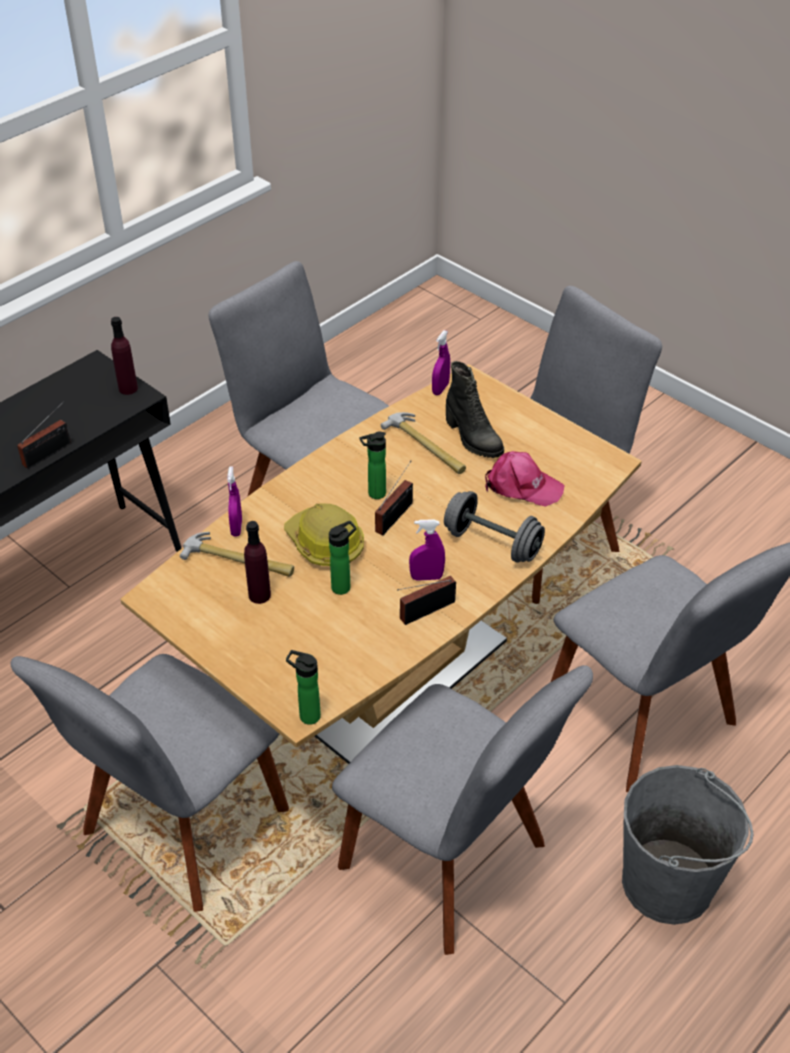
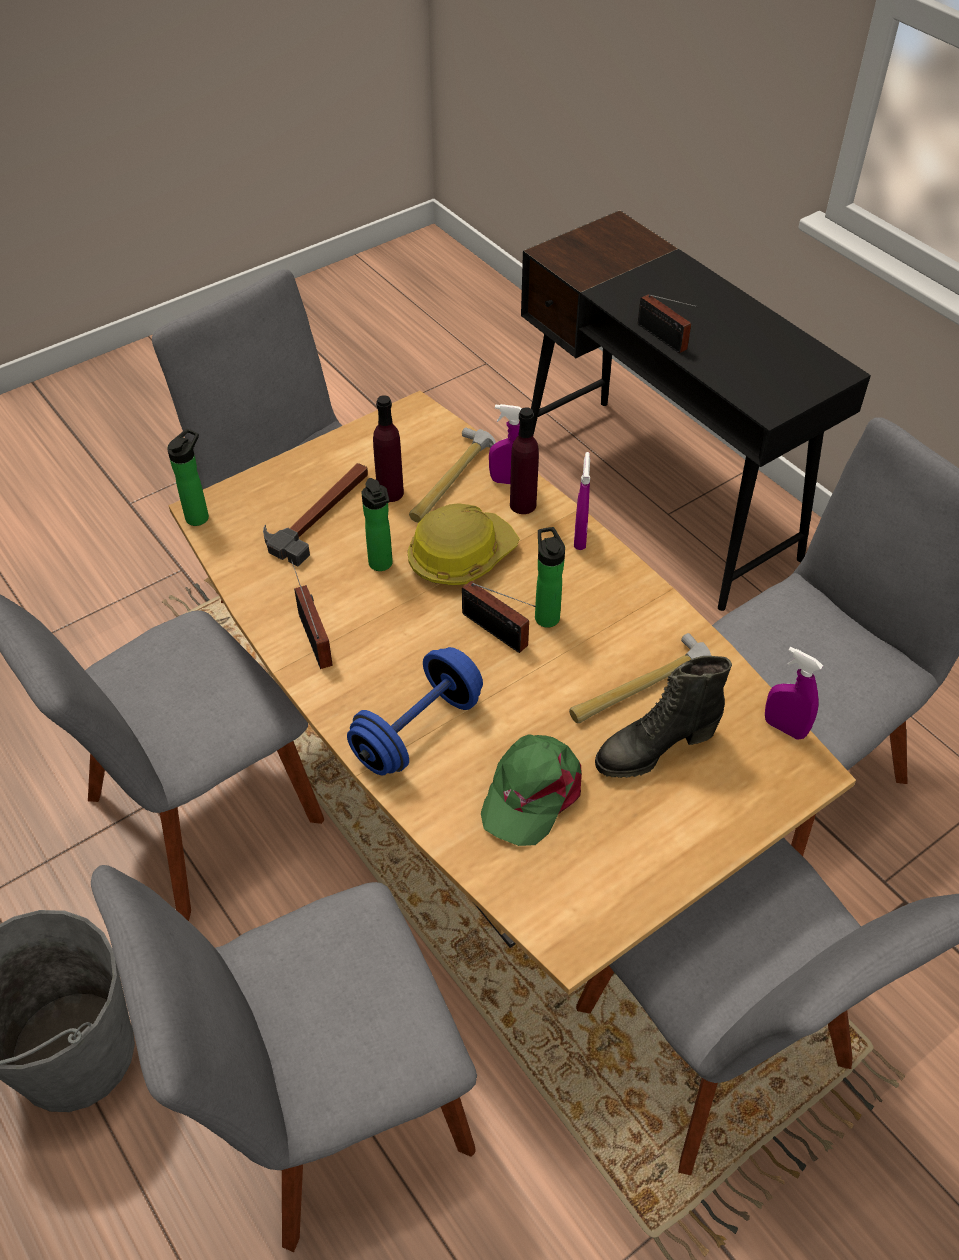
camera: 100 degrees right, 5 degrees up
(128, 388) = (785, 398): purple bottle -> purple bottle (523, 505)
(291, 634) = (320, 514): none -> hammer
(426, 577) = (373, 647): purple spray bottle -> purple spray bottle (580, 538)
(492, 543) = (417, 730): grey dumbbell -> blue dumbbell
(522, 486) = (531, 792): pink cap -> green cap

